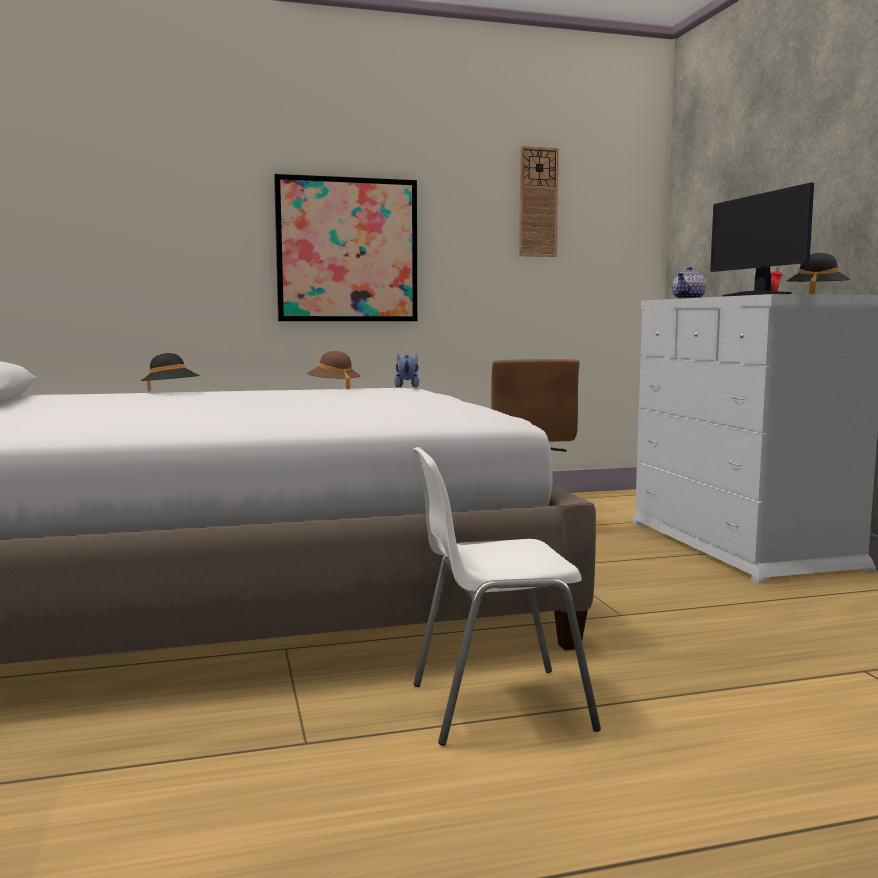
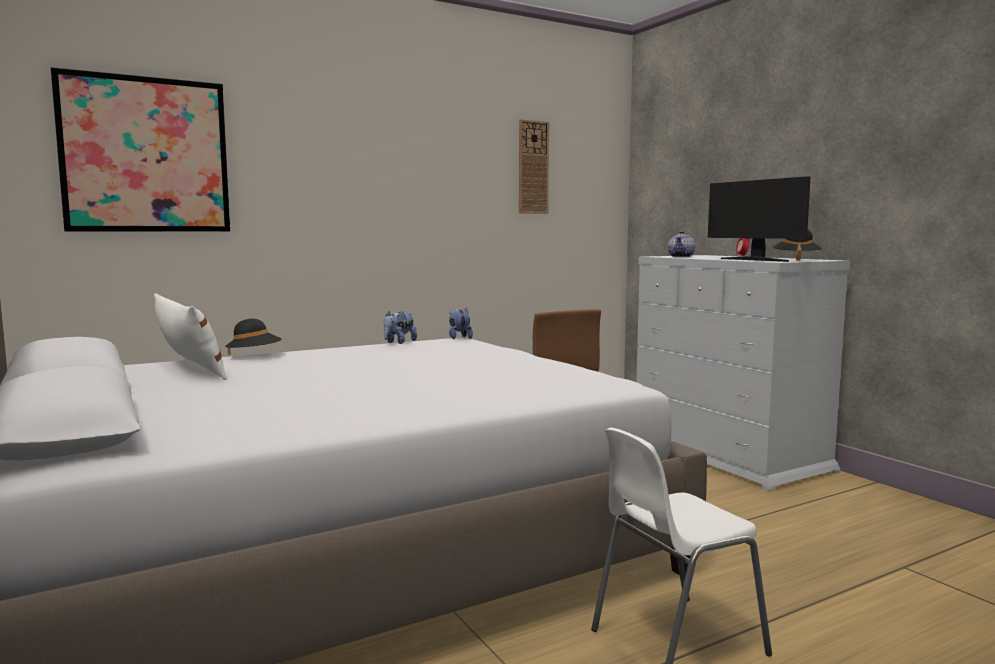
camera: 15 degrees left, 0 degrees up
(92, 397) = (189, 369): none -> white pillow
(334, 388) = (399, 342): brown hat -> plush toy
(347, 250) = (377, 209): picture -> picture (145, 155)

